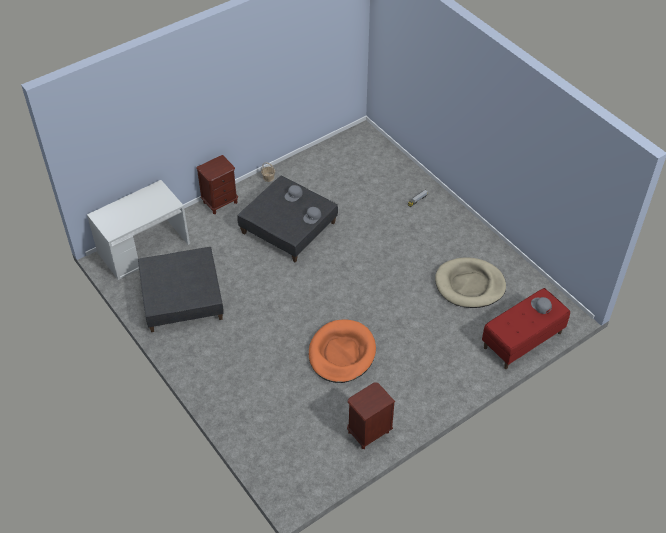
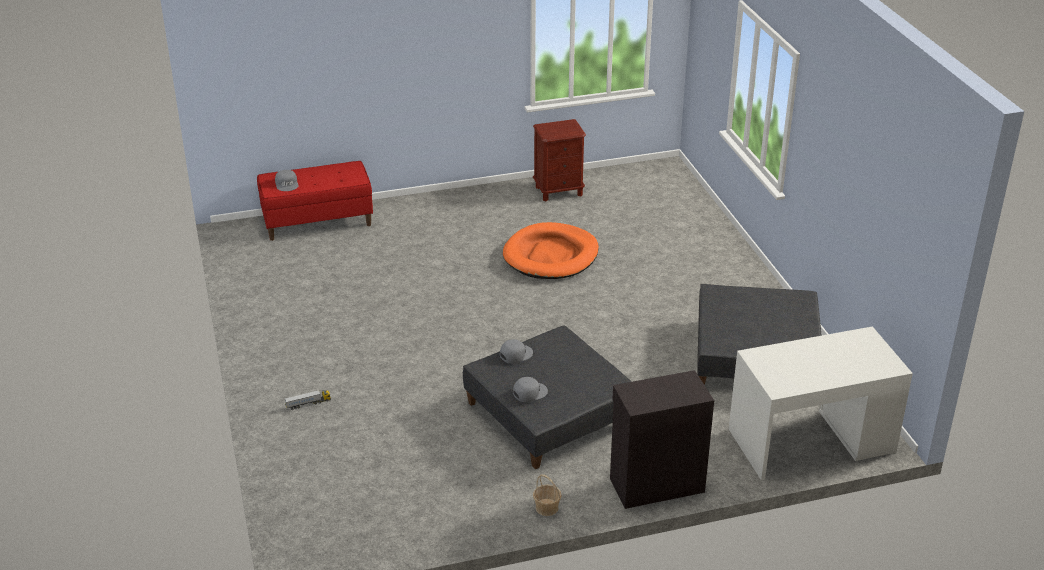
camera: 160 degrees left, 15 degrees down
(220, 202) = (655, 484): brown nightstand -> black cabinet
(469, 285) = (329, 284): beige dog bed -> none

